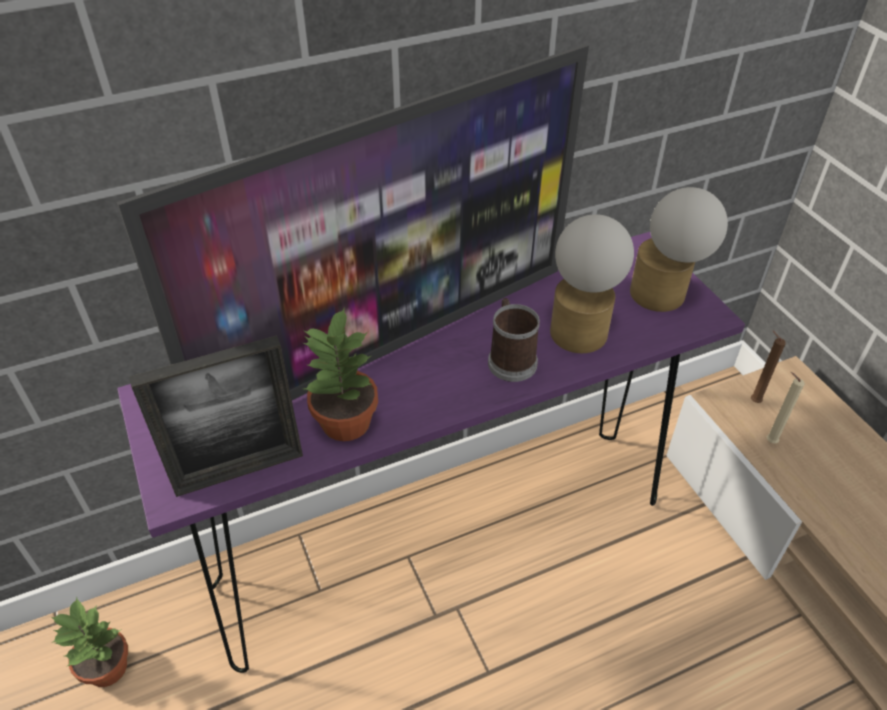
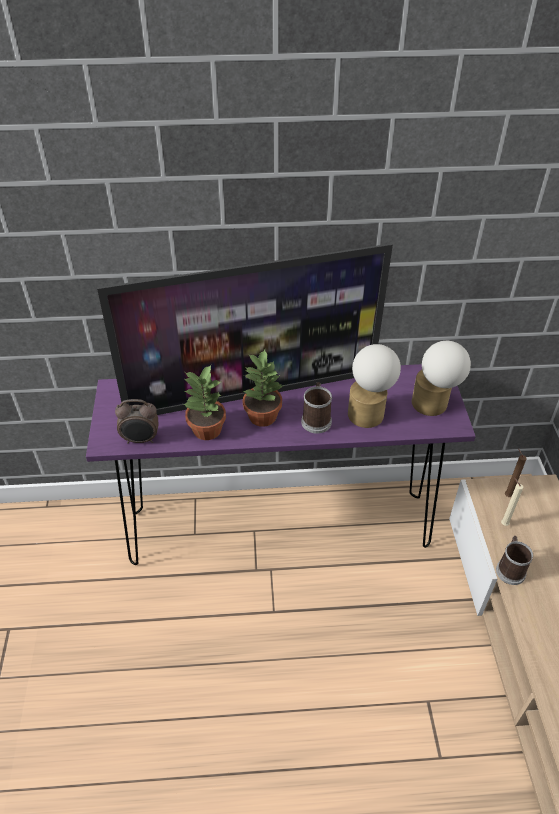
camera: 20 degrees right, 0 degrees up
(107, 667) = (64, 538): potted plant -> potted plant (262, 416)
(239, 471) = (141, 440): picture frame -> alarm clock
(810, 502) = (510, 568): none -> mug

